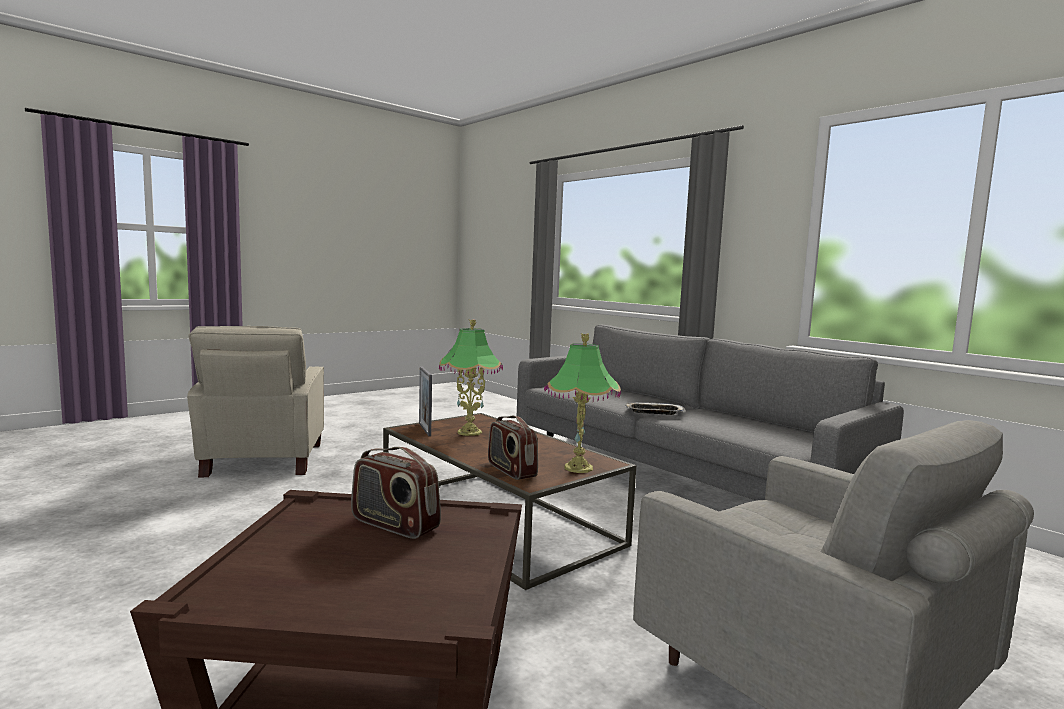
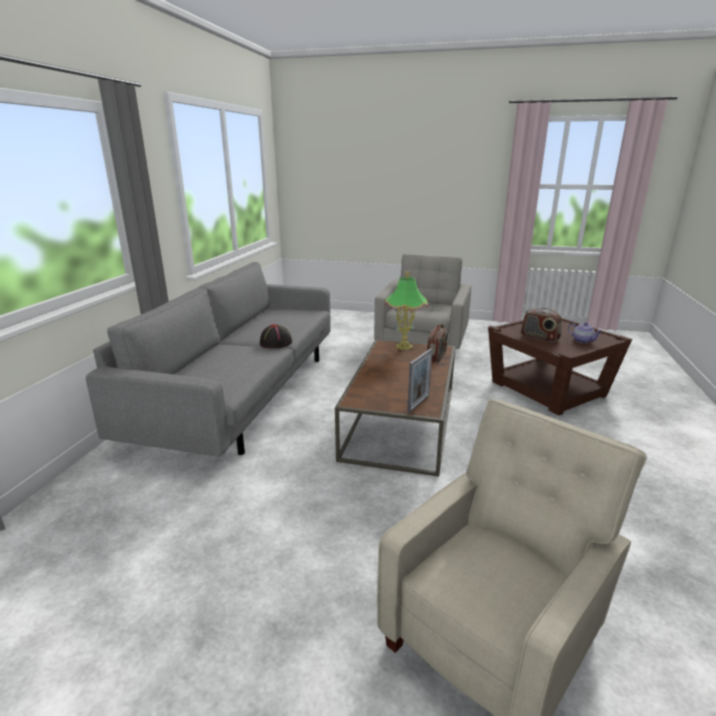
camera: 125 degrees left, 15 degrees up
(288, 556) = (583, 341): none -> teapot
(394, 525) = (539, 338): radio -> radio turned 135 degrees clockwise
(469, 432) = (397, 388): table lamp -> none
(653, 412) = (276, 343): tray -> black hat

